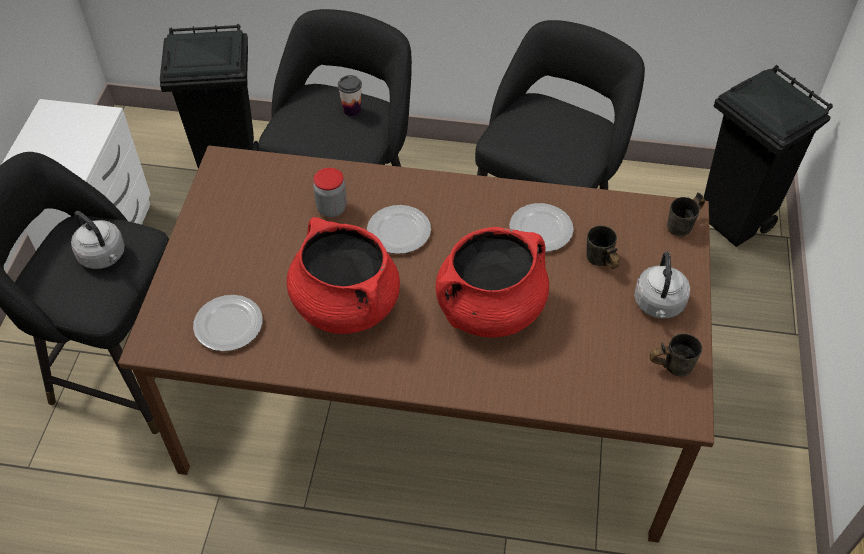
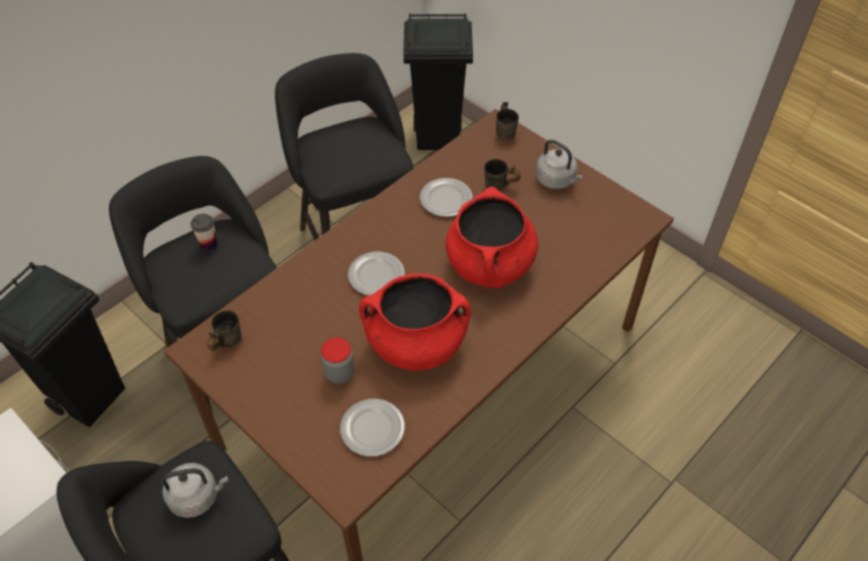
camera: 55 degrees left, 0 degrees up
(332, 208) = (315, 303): jar -> jar (339, 373)
(670, 364) = (605, 202): grey mug -> grey mug (224, 342)

